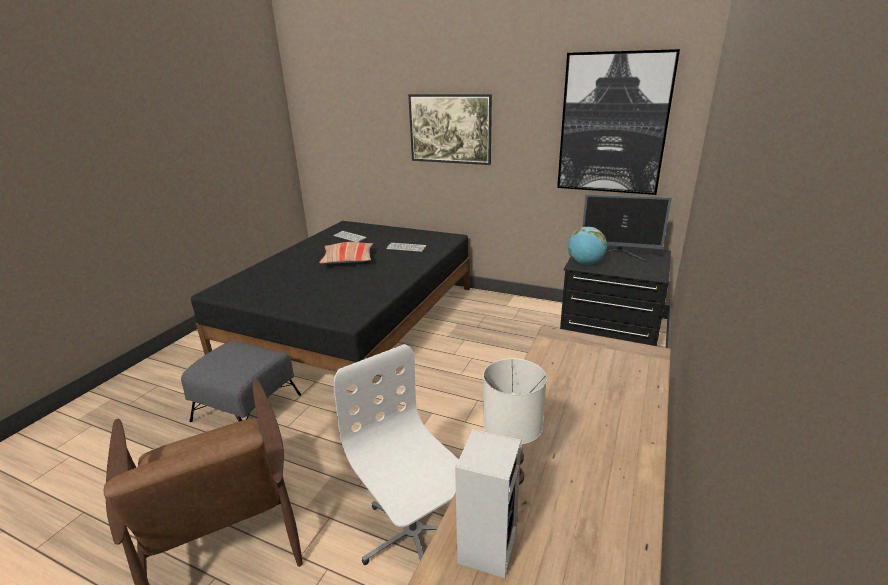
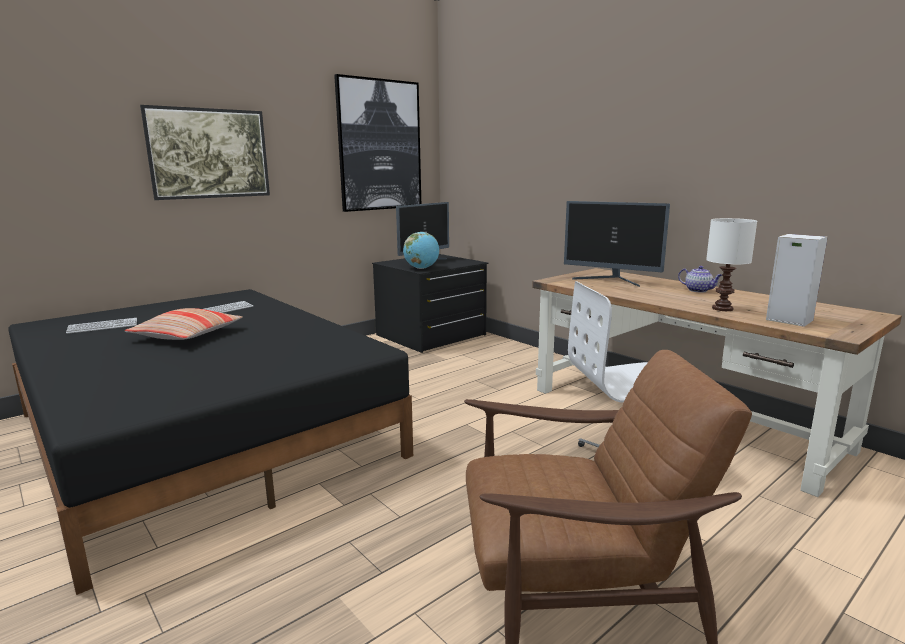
camera: 65 degrees left, 10 degrees down
(247, 408) = (313, 549): grey ottoman -> none
(596, 371) = (611, 281): none -> monitor
(611, 448) = (698, 290): none -> teapot

